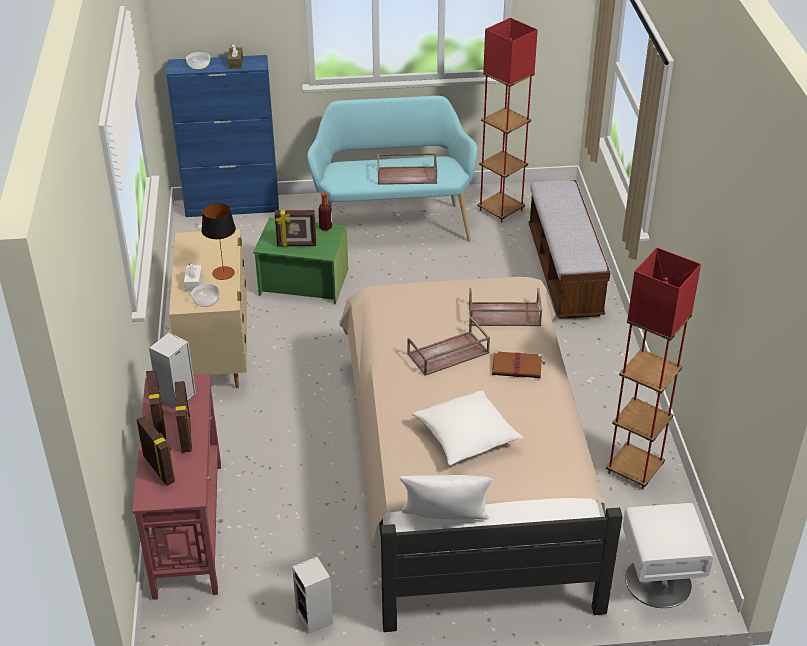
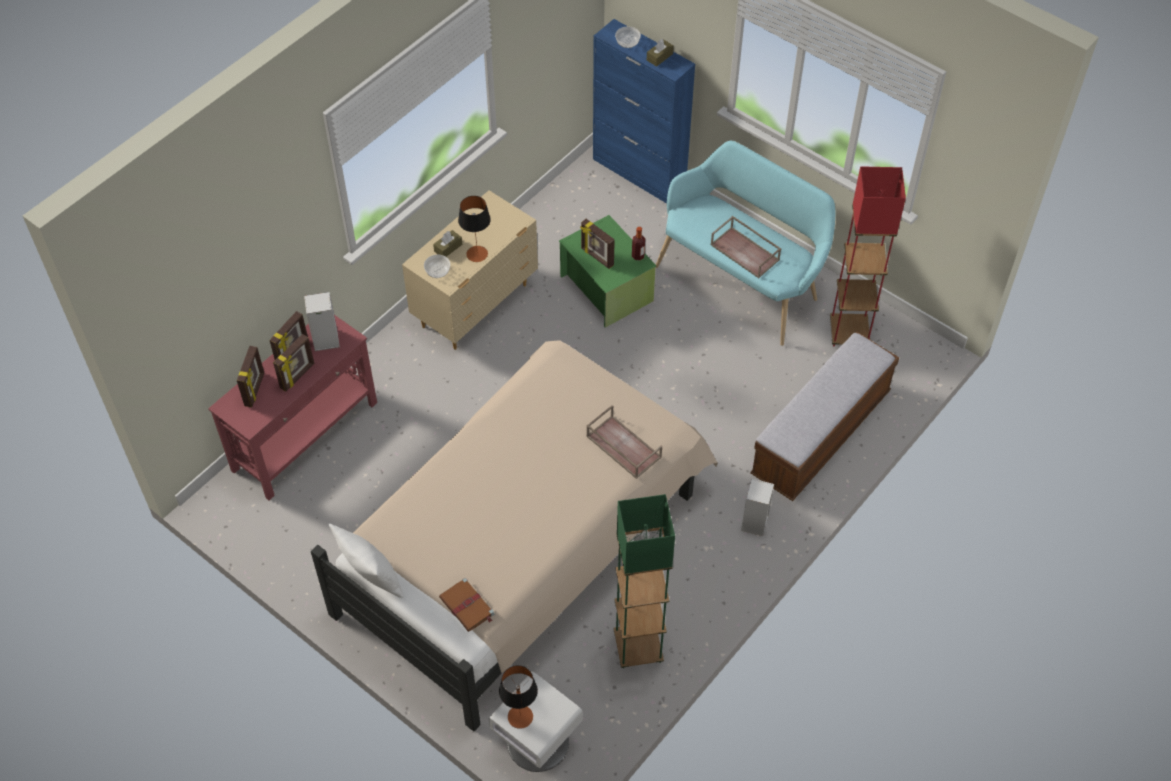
camera: 45 degrees right, 15 degrees up
(194, 283) = (448, 248): white tissue box -> brown tissue box
(316, 618) = (302, 568): speaker -> speaker (755, 524)
(447, 354) = (539, 448): brown tray -> none
(466, 437) = (464, 525): white pillow -> none
(517, 367) = (572, 499): brown book -> brown book (467, 607)
(634, 469) = (638, 648): red floor lamp -> green floor lamp
(663, 541) = (520, 716): none -> table lamp

